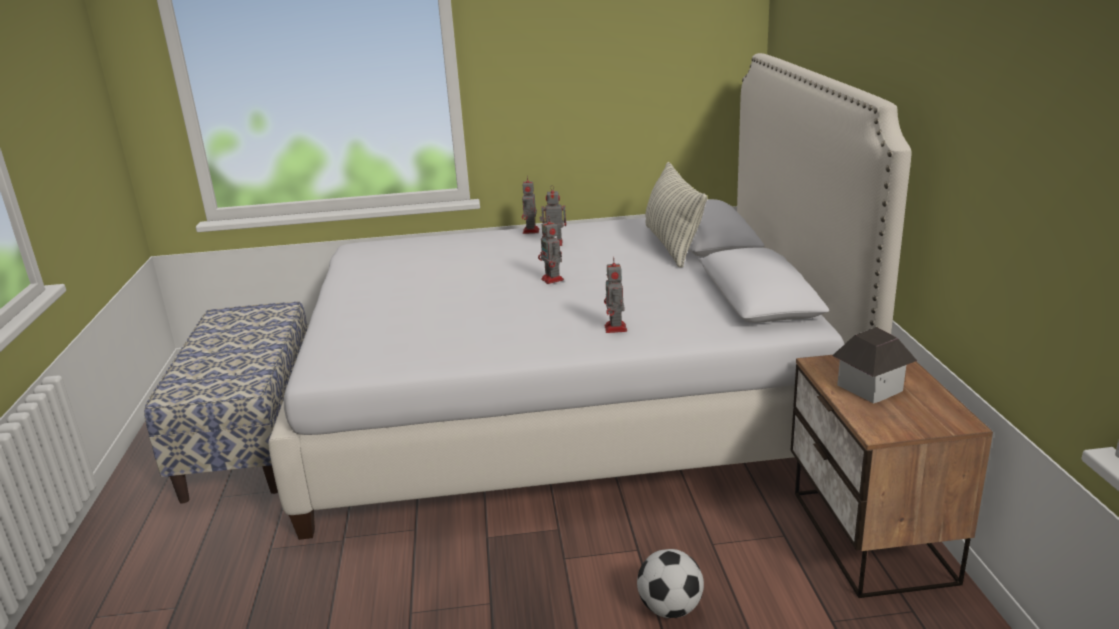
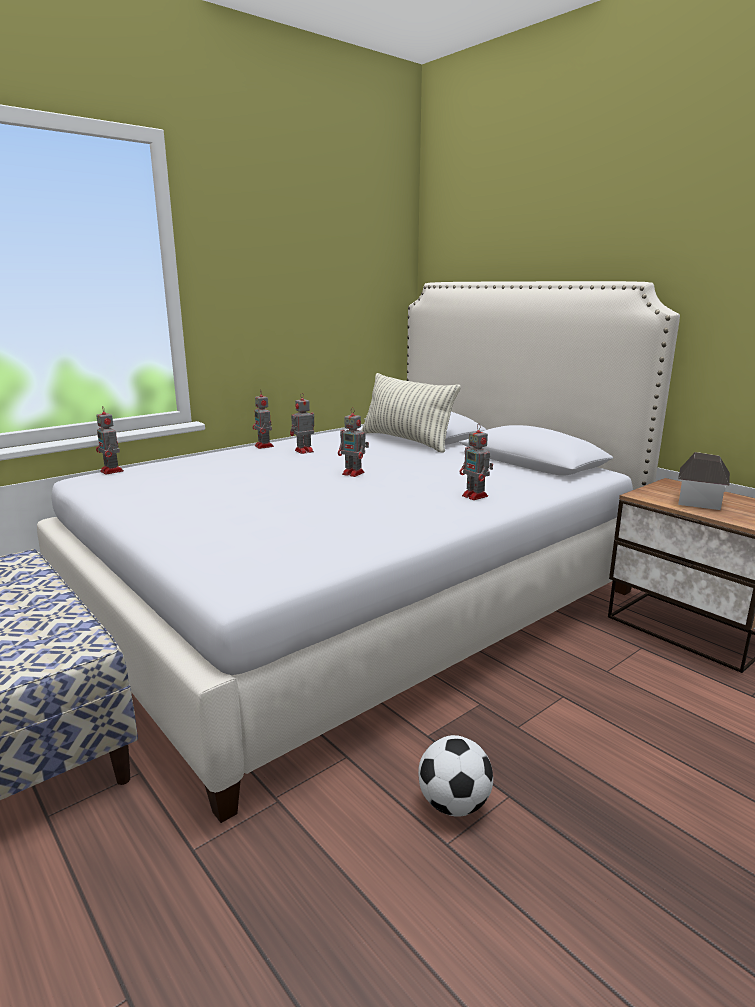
camera: 35 degrees left, 5 degrees down
(380, 242) = (112, 471): none -> toy robot
(670, 609) = (649, 733): football -> football (454, 804)

